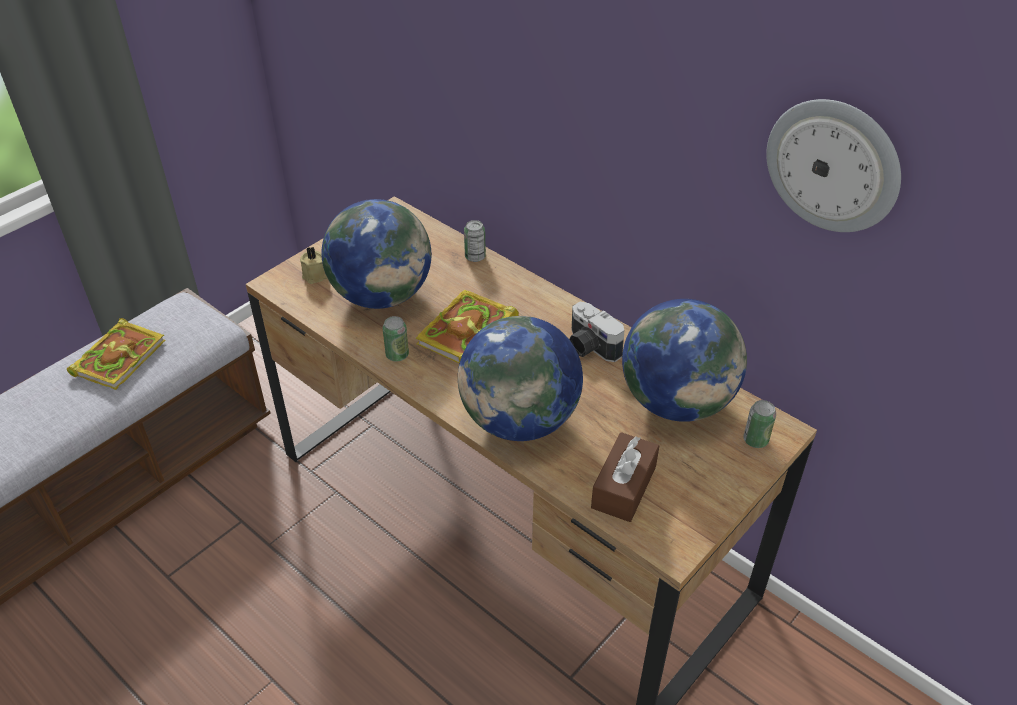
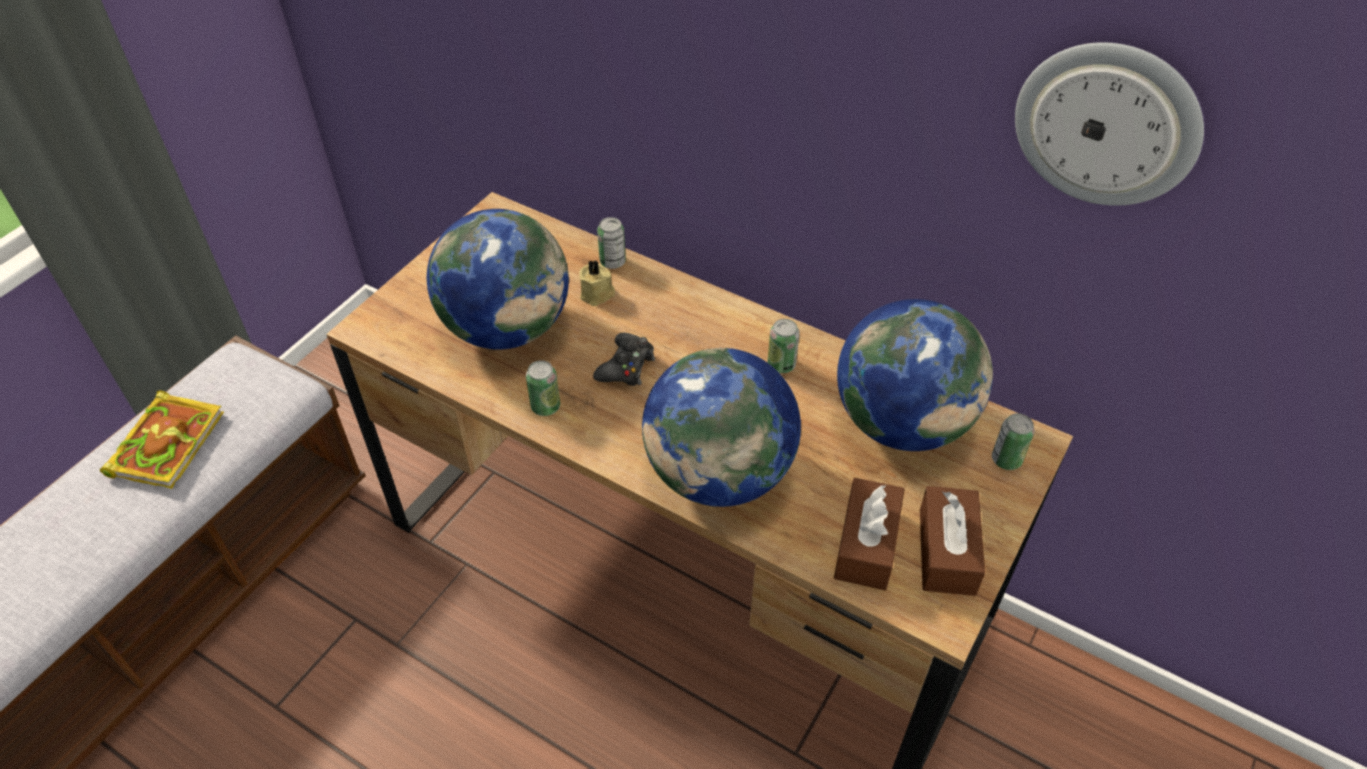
camera: 10 degrees left, 5 degrees up
(316, 276) = (417, 312): beige candle -> beige candle (598, 294)
(466, 334) = (626, 367): book -> black game controller
(589, 347) = (781, 365): camera -> can
(688, 501) = (947, 551): none -> brown tissue box

